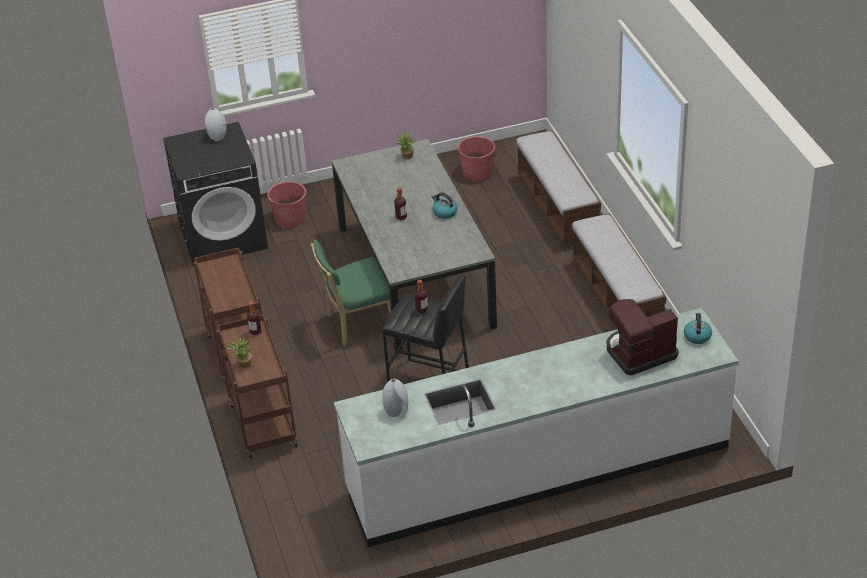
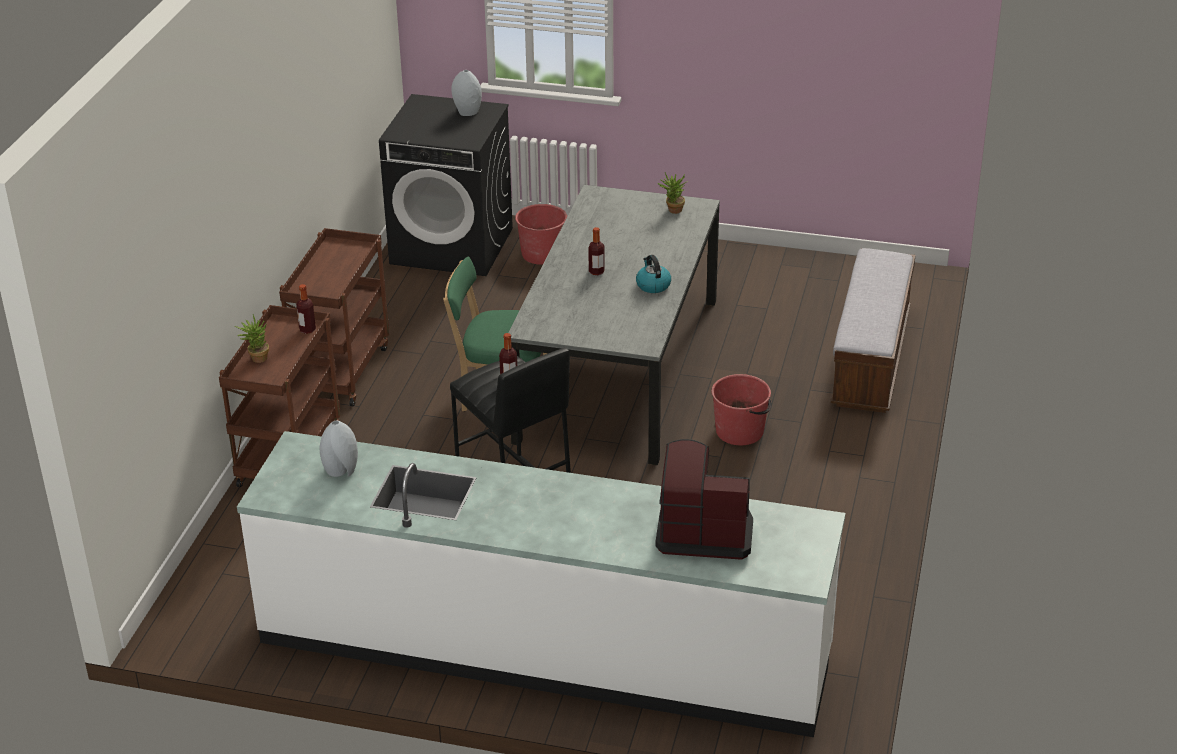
camera: 30 degrees right, 5 degrees down
(477, 172) = (810, 283): red bucket -> red bucket (740, 431)
(616, 297) = (844, 491): bench -> none
(697, 336) = (802, 544): kettle -> none

